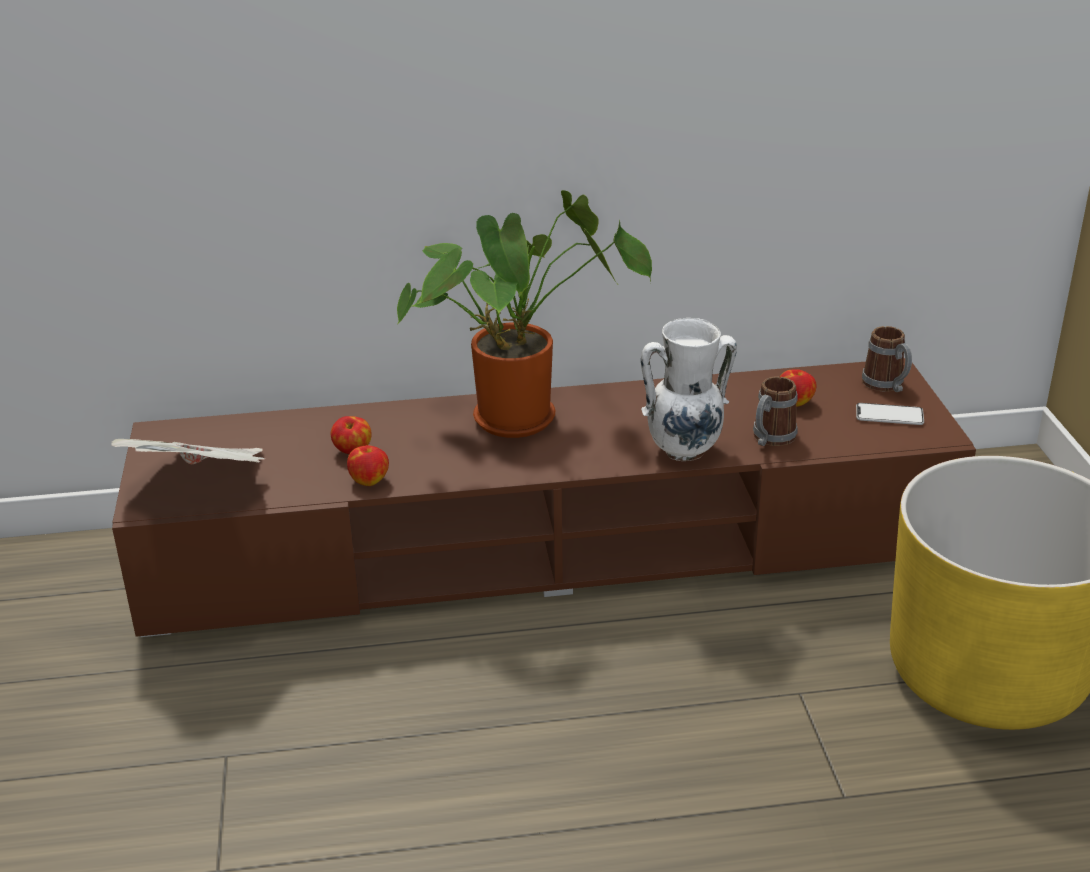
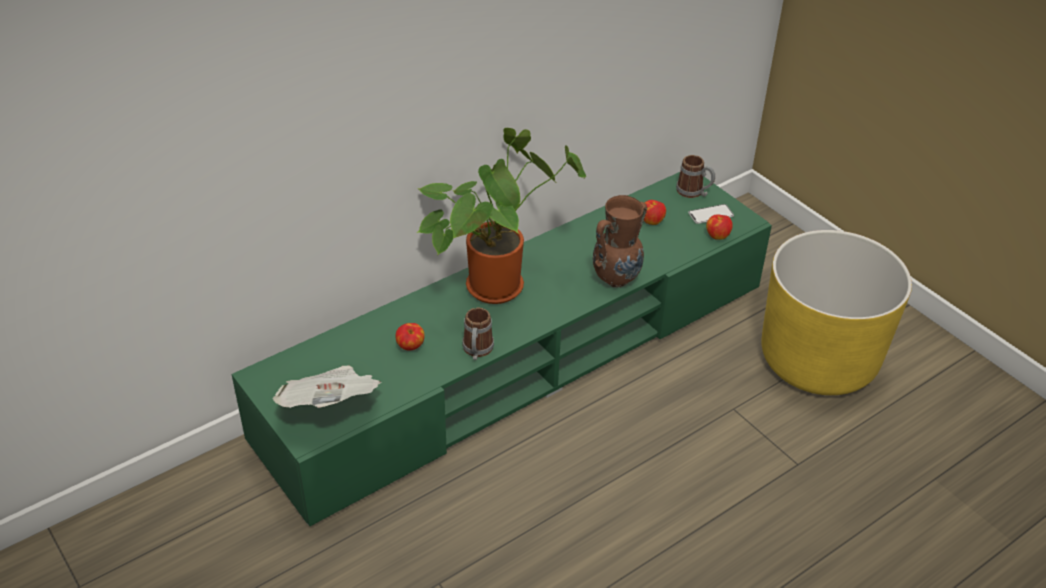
camera: 30 degrees left, 10 degrees up
(369, 480) = (442, 365): apple -> apple (717, 235)
(549, 546) = (522, 360): brown tv stand -> green tv stand
(685, 451) = (616, 278): white vase -> brown vase
(770, 439) = (658, 254): mug -> mug (477, 351)

